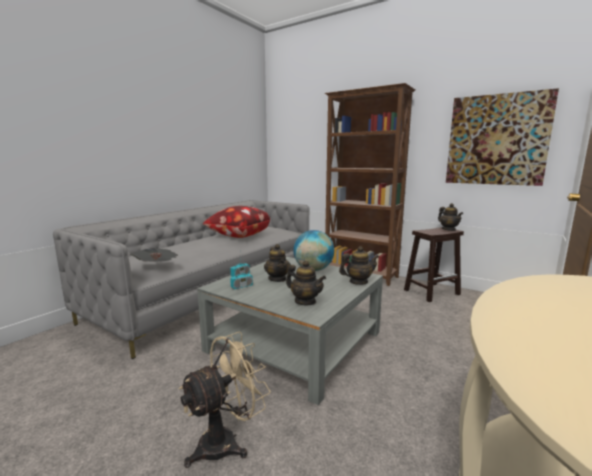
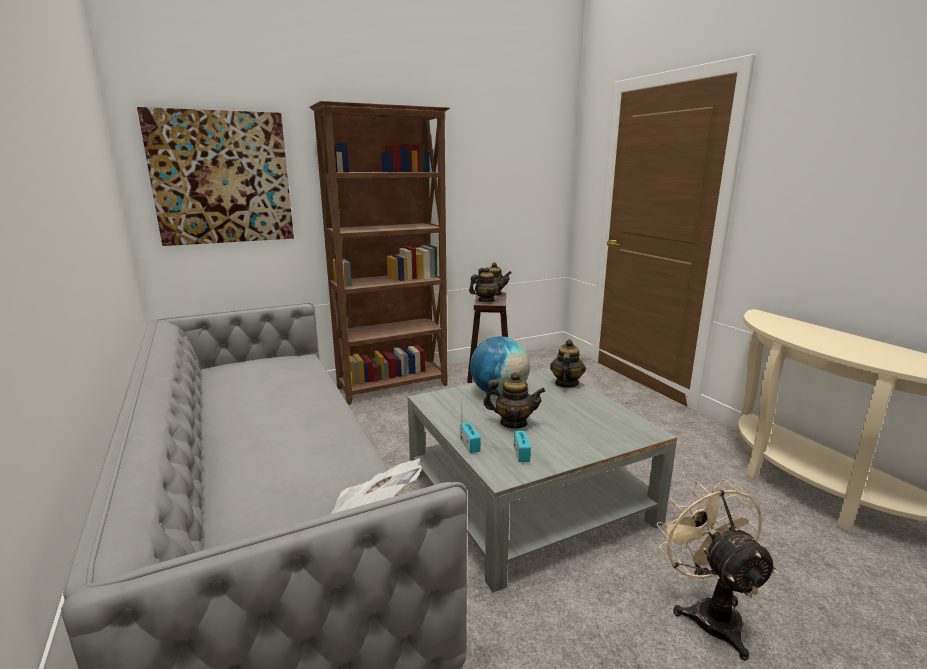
camera: 60 degrees left, 5 degrees up
(238, 236) = (274, 397): pillow -> none
(305, 301) = (606, 426): teapot -> teapot (485, 300)
(496, 140) = (514, 184): picture -> picture (222, 178)

